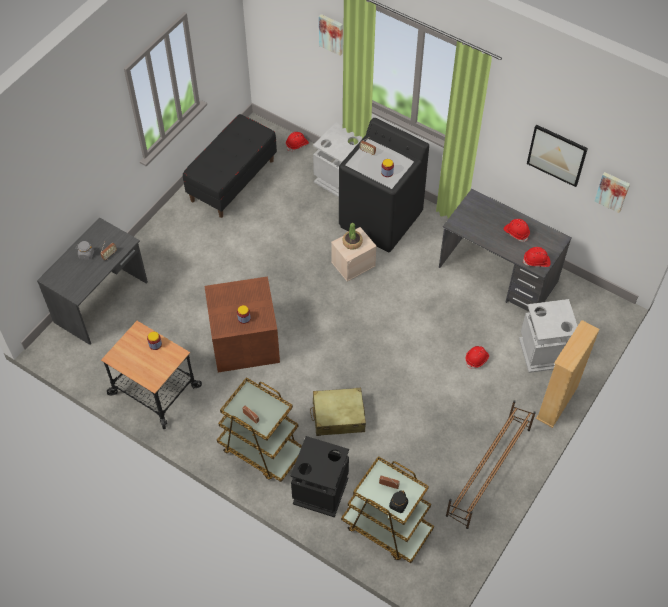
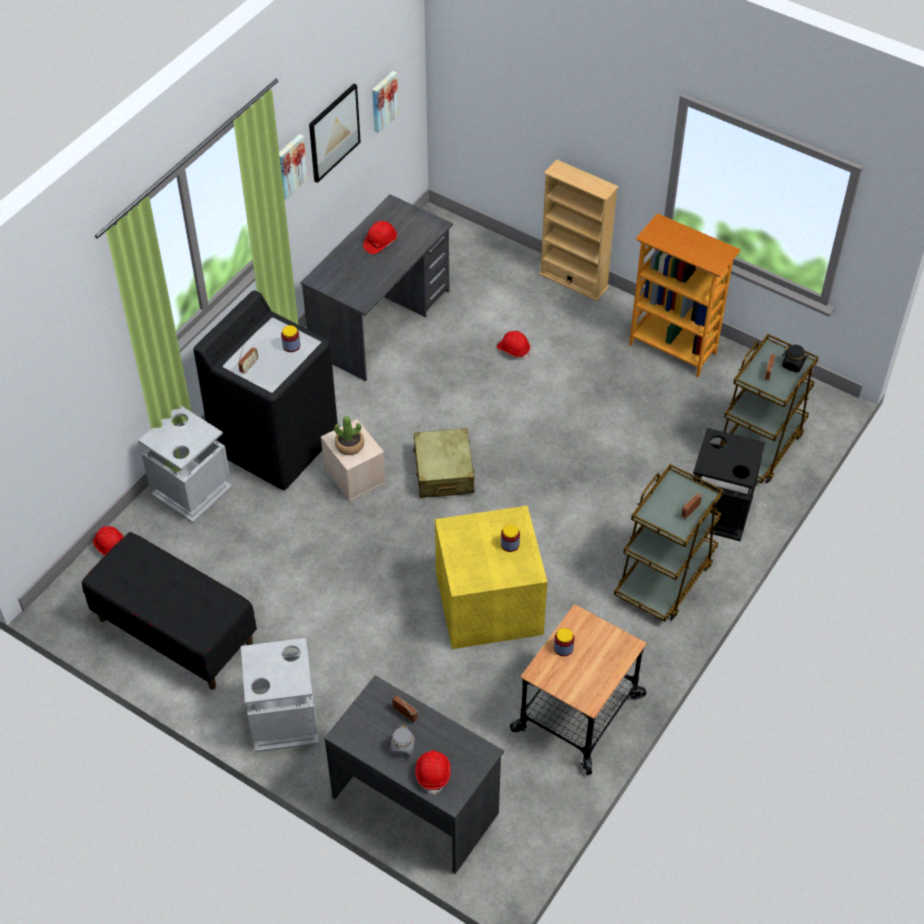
camera: 90 degrees left, 5 degrees down
(243, 340) = (487, 605): brown storage box -> yellow storage box
(331, 34) = (90, 329): picture -> picture (290, 165)
(338, 416) = (607, 493): beige suitcase -> beige suitcase (443, 472)
(488, 472) = (673, 348): brown shoe rack -> bookcase
(536, 261) = (427, 227): red hard hat -> red hard hat (433, 773)
(544, 353) = (502, 287): grey trash can -> grey trash can (285, 719)

